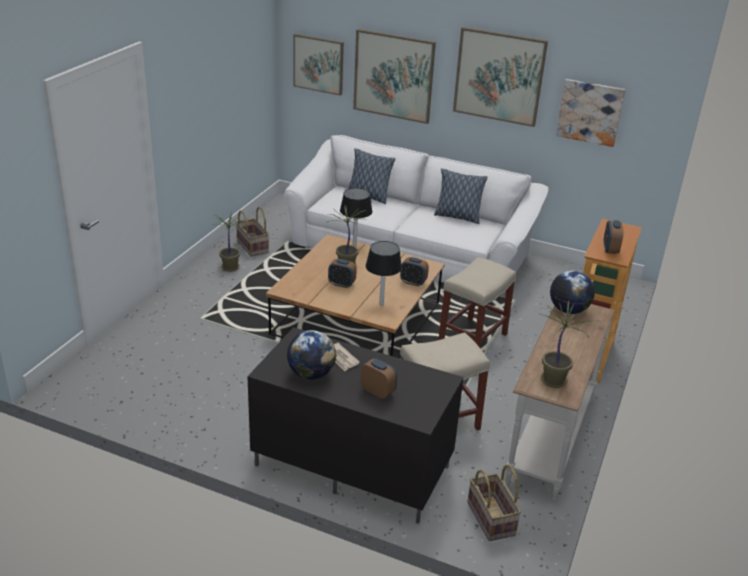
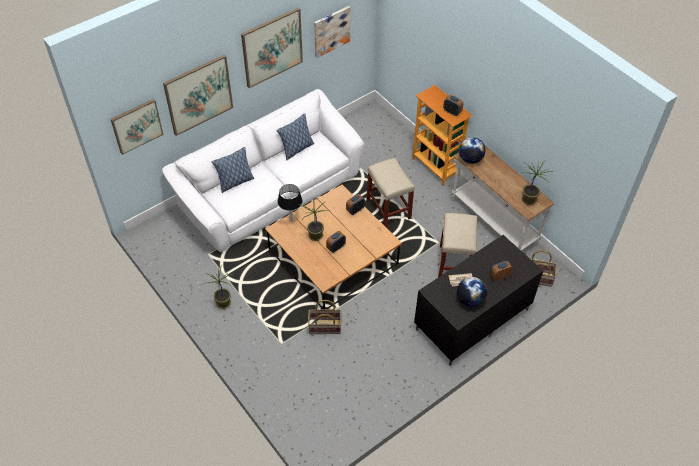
camera: 60 degrees left, 20 degrees up
(252, 246) = (201, 279): basket -> basket (324, 327)
(381, 304) = (370, 237): black table lamp -> none

